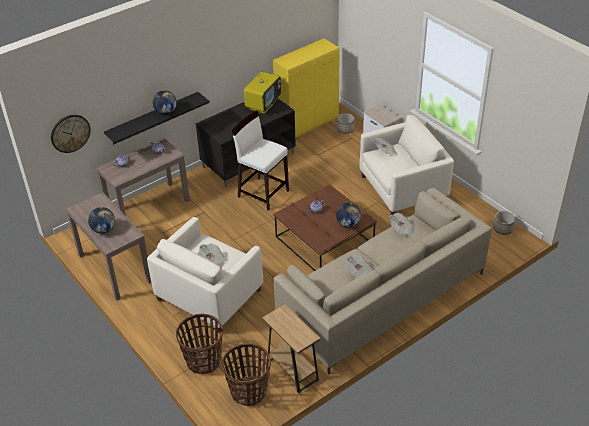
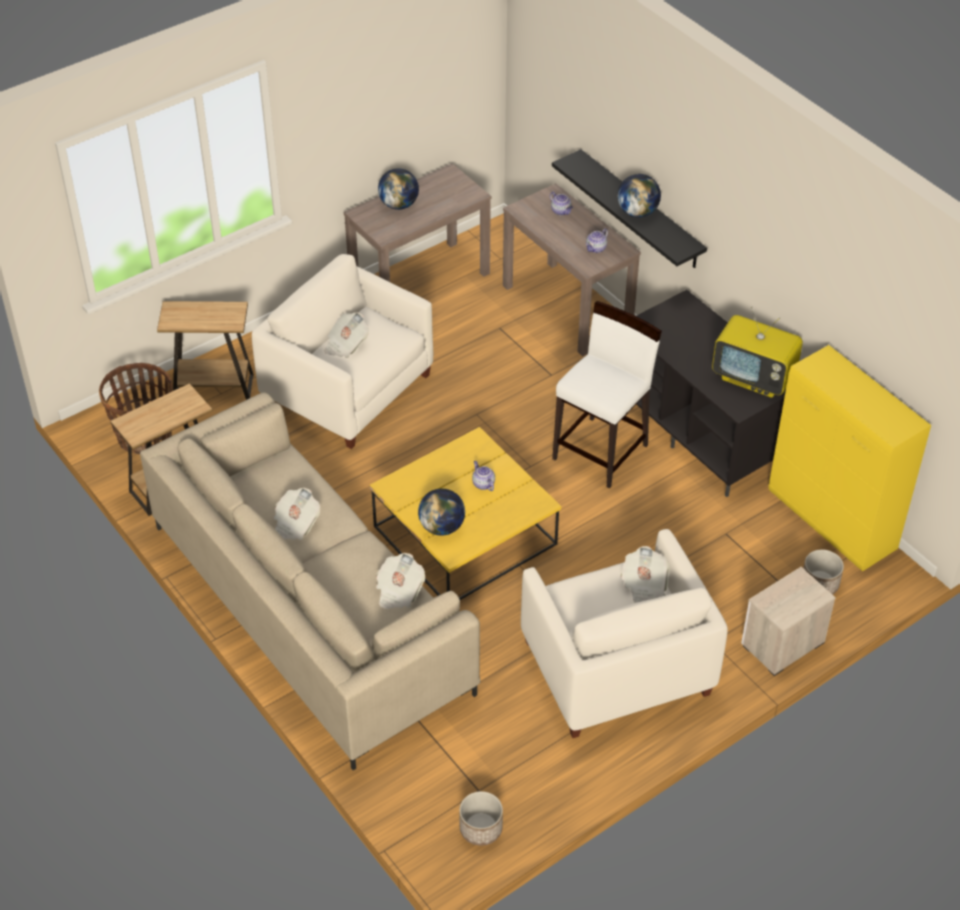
camera: 90 degrees right, 5 degrees up
(70, 133) = (546, 102): wall clock -> none
(203, 360) = (213, 387): basket -> brown side table
(324, 241) = (463, 535): brown coffee table -> yellow coffee table

